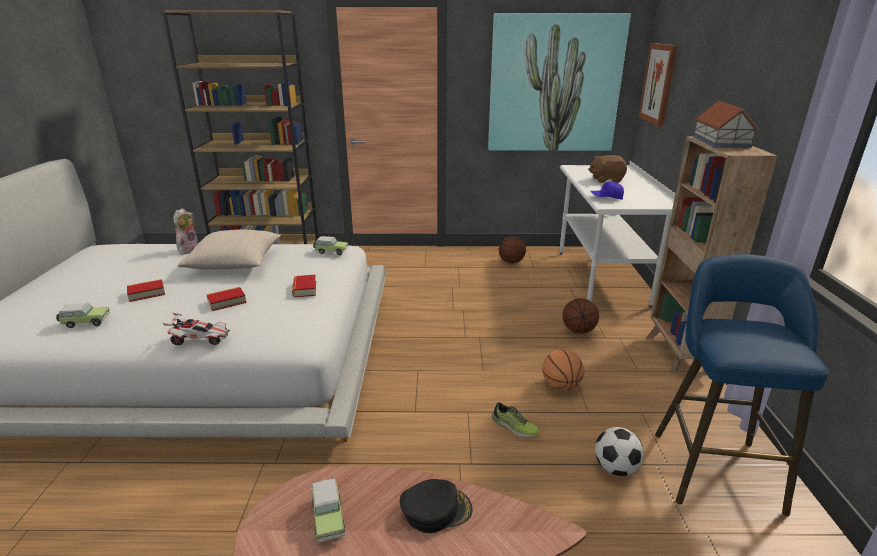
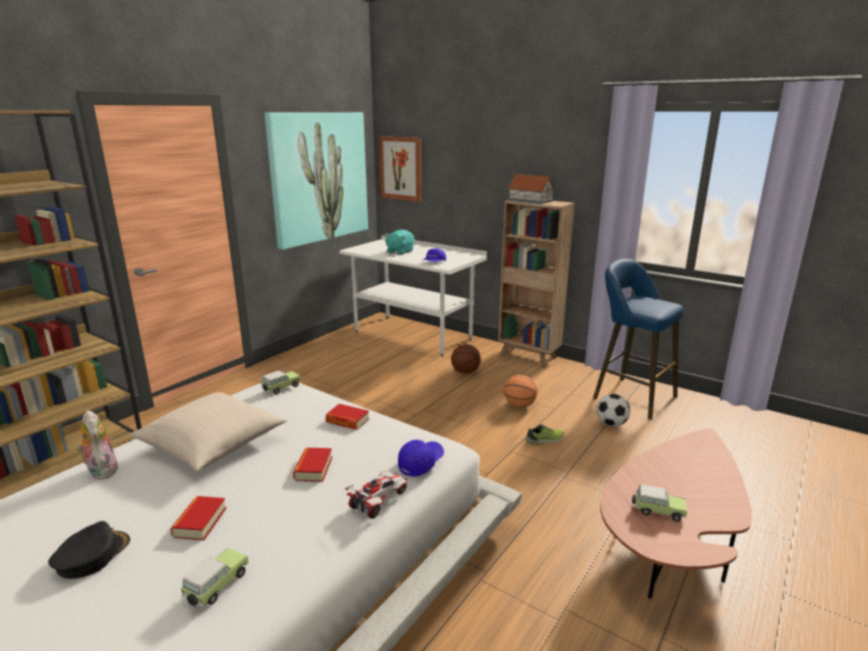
camera: 55 degrees left, 5 degrees down
(264, 337) = (421, 463): none -> blue cap
(436, 509) = (670, 467): black cap -> black cap (92, 555)
(511, 262) = (334, 352): basketball -> none
(606, 180) = (399, 252): brown plush toy -> turquoise plush toy

